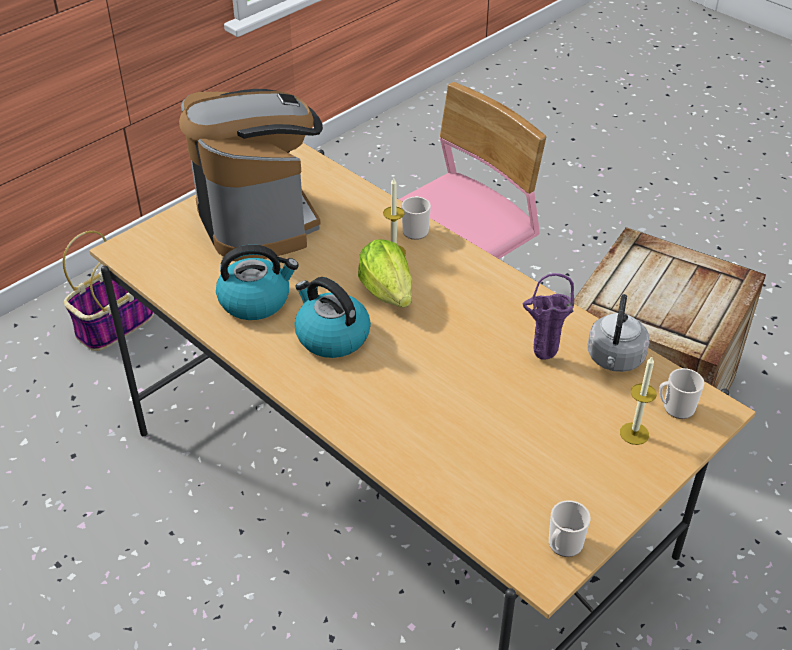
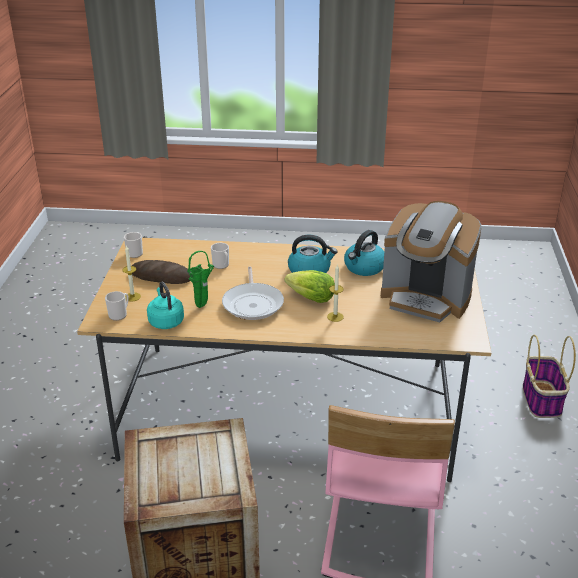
camera: 140 degrees right, 10 degrees down
(415, 229) = (341, 334): mug -> mug (221, 265)
(470, 325) = (253, 303): none -> frying pan
(541, 358) = (203, 306): purple vase -> green vase
(559, 454) = (161, 276): none -> bread
(614, 360) = (165, 321): grey kettle -> turquoise kettle

